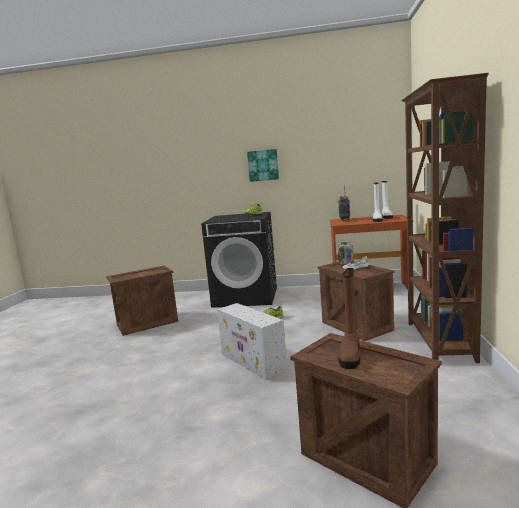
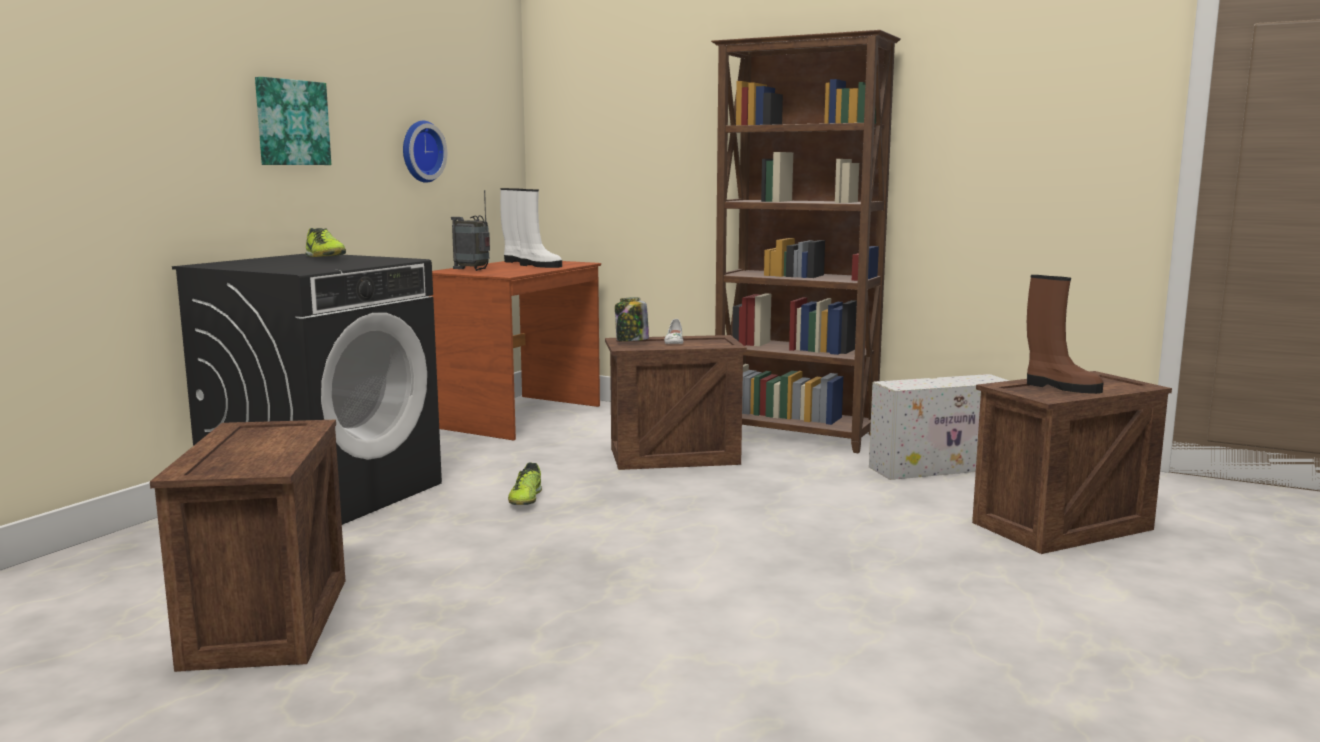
camera: 70 degrees left, 0 degrees up
(253, 362) = (726, 539): white storage box -> white storage box (941, 467)
(331, 168) = (420, 151): none -> wall clock

